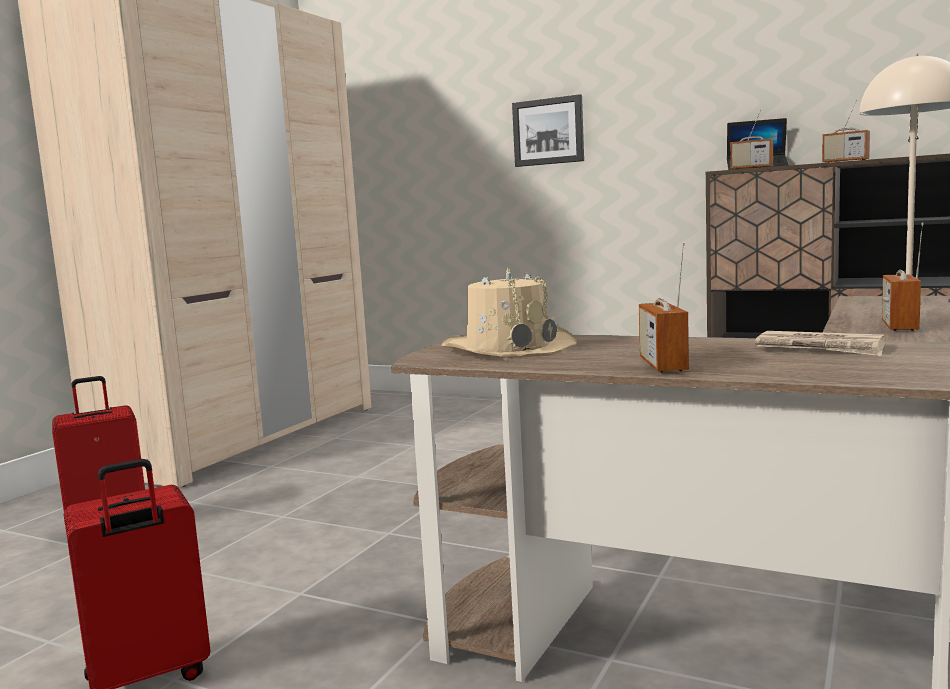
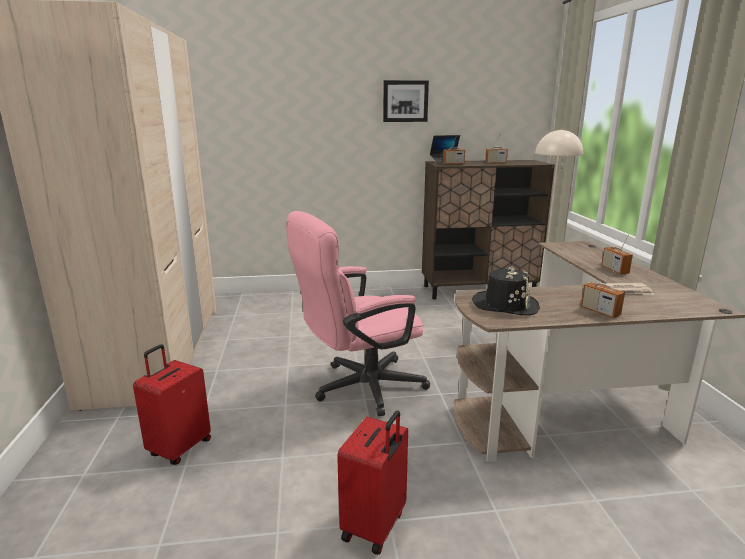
camera: 35 degrees left, 10 degrees up
(404, 519) = (359, 388): none -> pink office chair
(508, 348) = (505, 305): beige hat -> black hat
(548, 131) = (324, 128): picture -> picture (405, 101)

